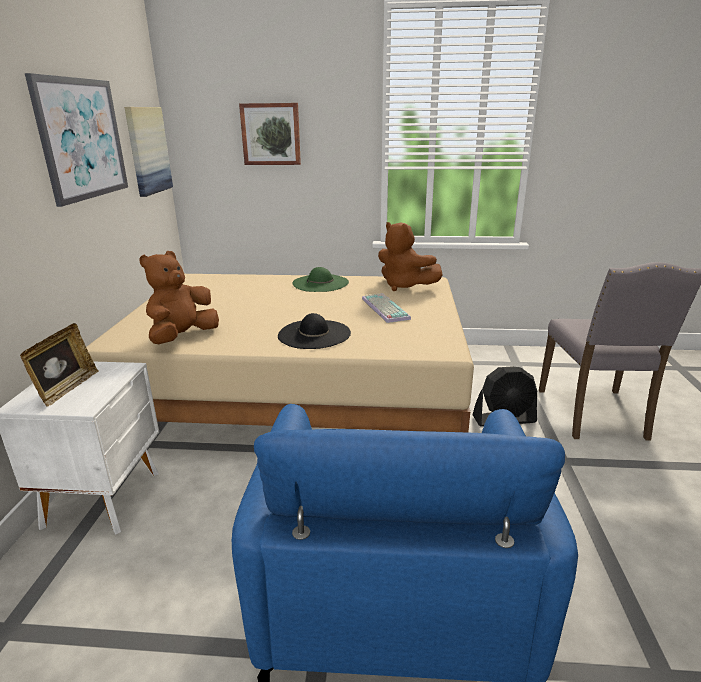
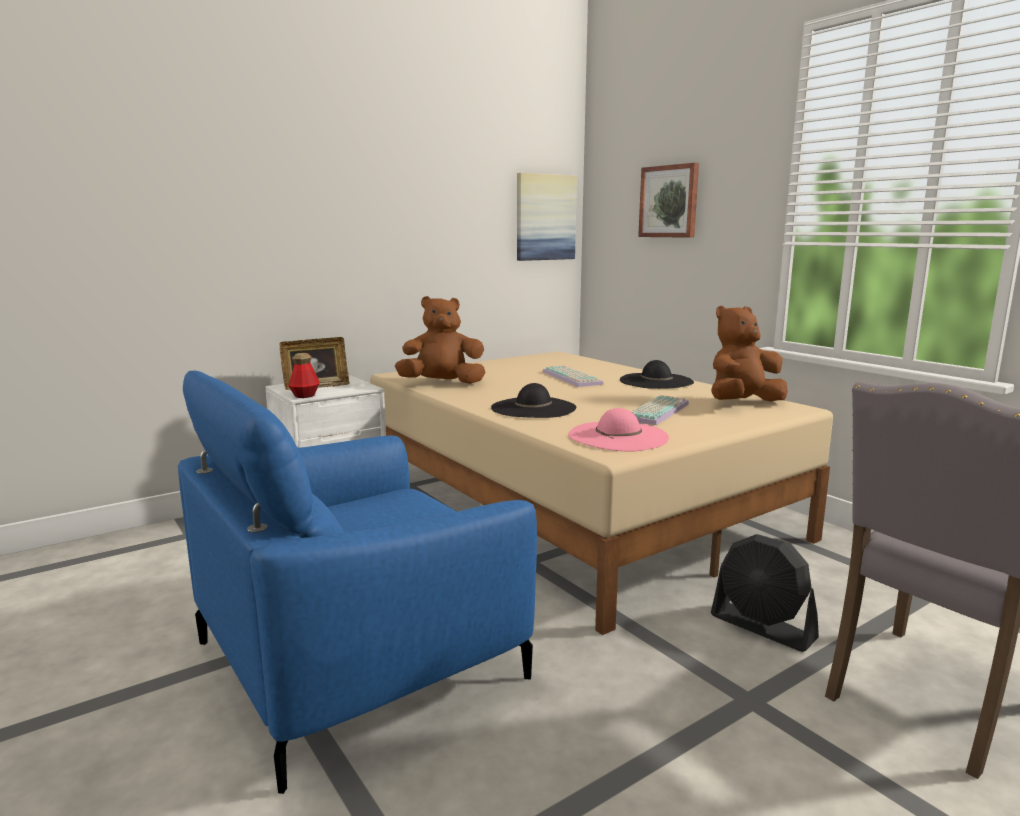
camera: 50 degrees right, 10 degrees down
(82, 139) = (444, 197): picture -> none
(87, 403) = (305, 395): none -> bottle
(265, 297) = (573, 378): none -> keyboard
(320, 283) = (656, 381): green hat -> black hat
(404, 286) = (742, 403): brown plush toy -> brown plush toy turned 60 degrees clockwise
(418, 336) = (618, 436): none -> pink hat

